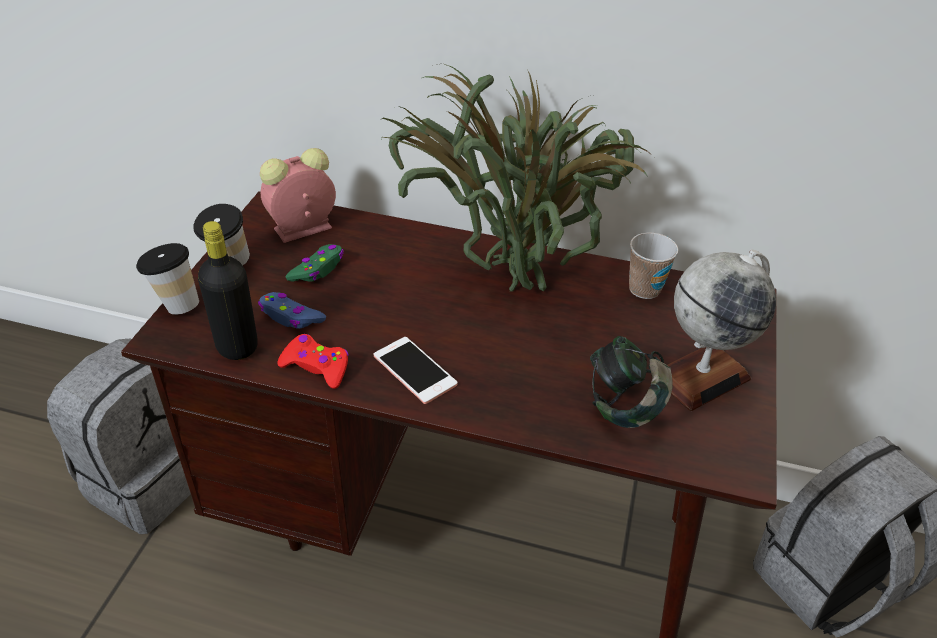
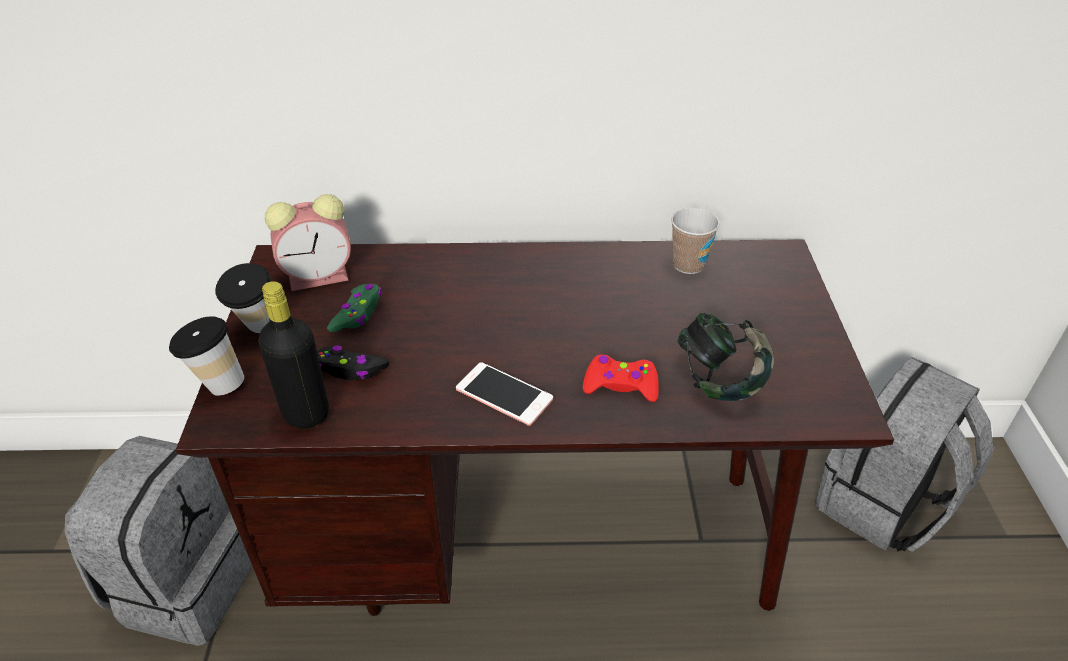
camera: 15 degrees left, 0 degrees up
(291, 317) = (350, 369): blue game controller -> black game controller
(301, 229) = (321, 276): alarm clock -> alarm clock turned 150 degrees counterclockwise
(316, 367) = (401, 414): red game controller -> red game controller (620, 385)
(510, 281) = (559, 284): potted plant -> none
(701, 376) = (776, 336): globe -> none

